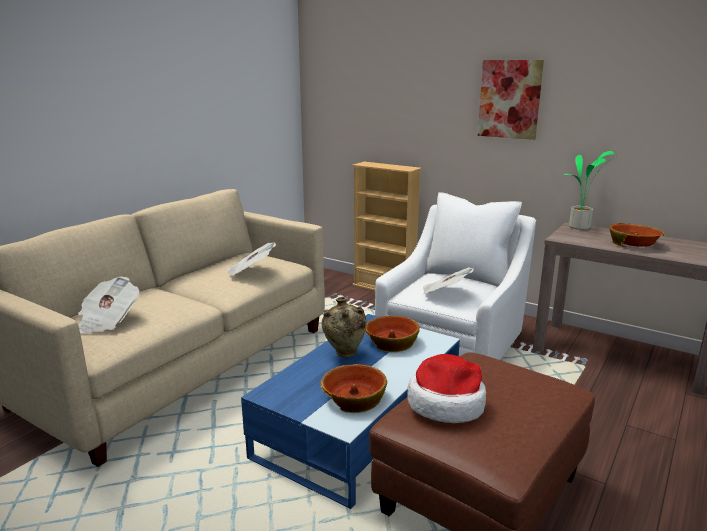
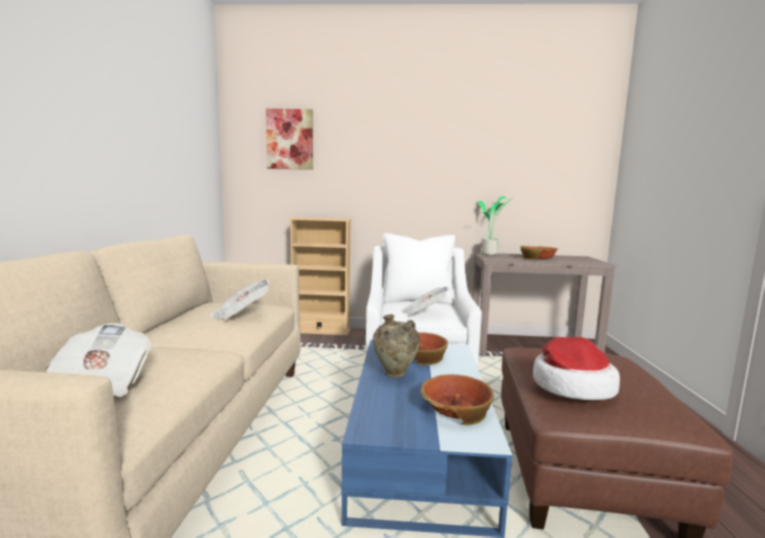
camera: 30 degrees left, 10 degrees down
(509, 99) = (424, 160): picture -> picture (290, 139)

